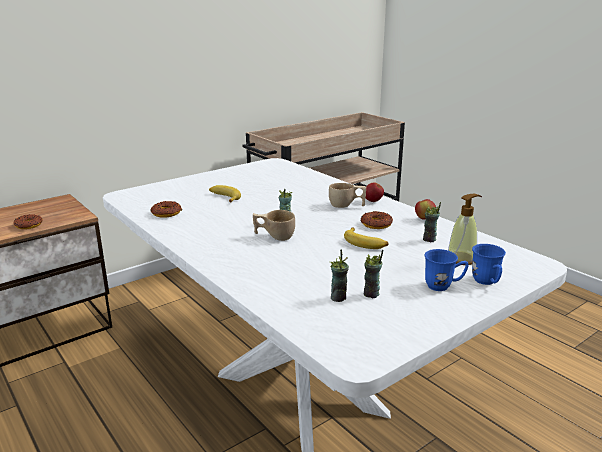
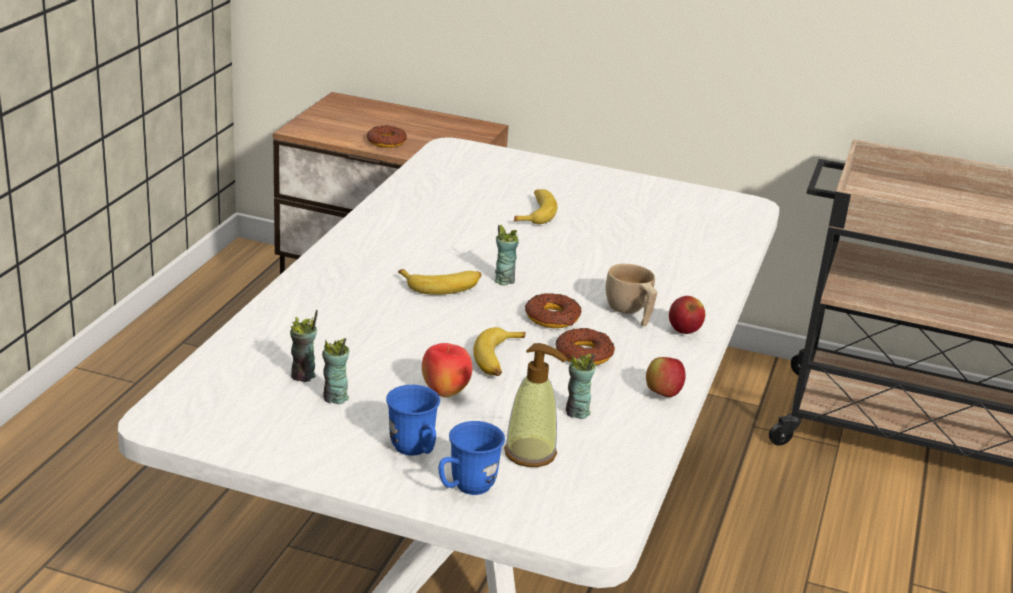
camera: 55 degrees right, 5 degrees up
(166, 213) = (430, 193): donut -> donut (552, 317)
(274, 236) = (442, 286): beige cup -> banana
(388, 264) = (445, 392): none -> apple

